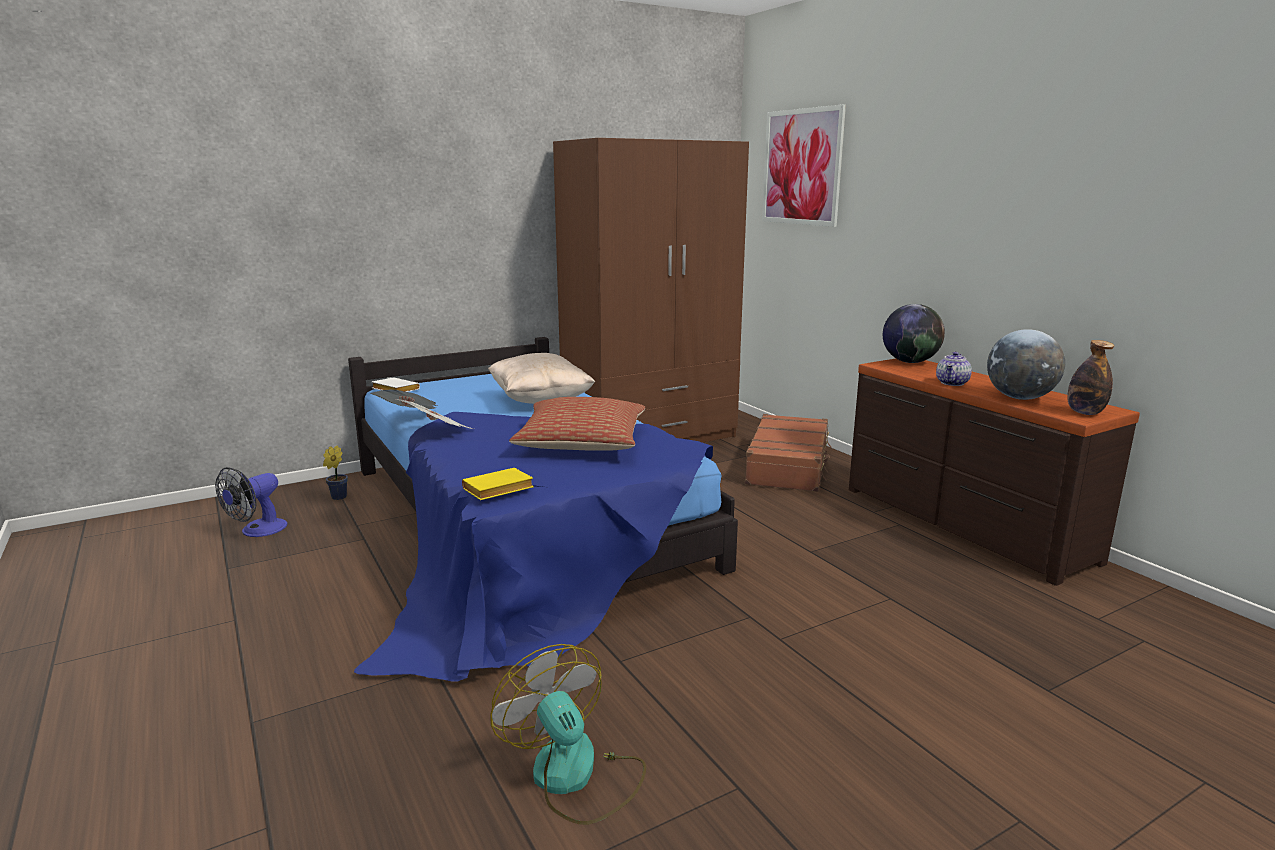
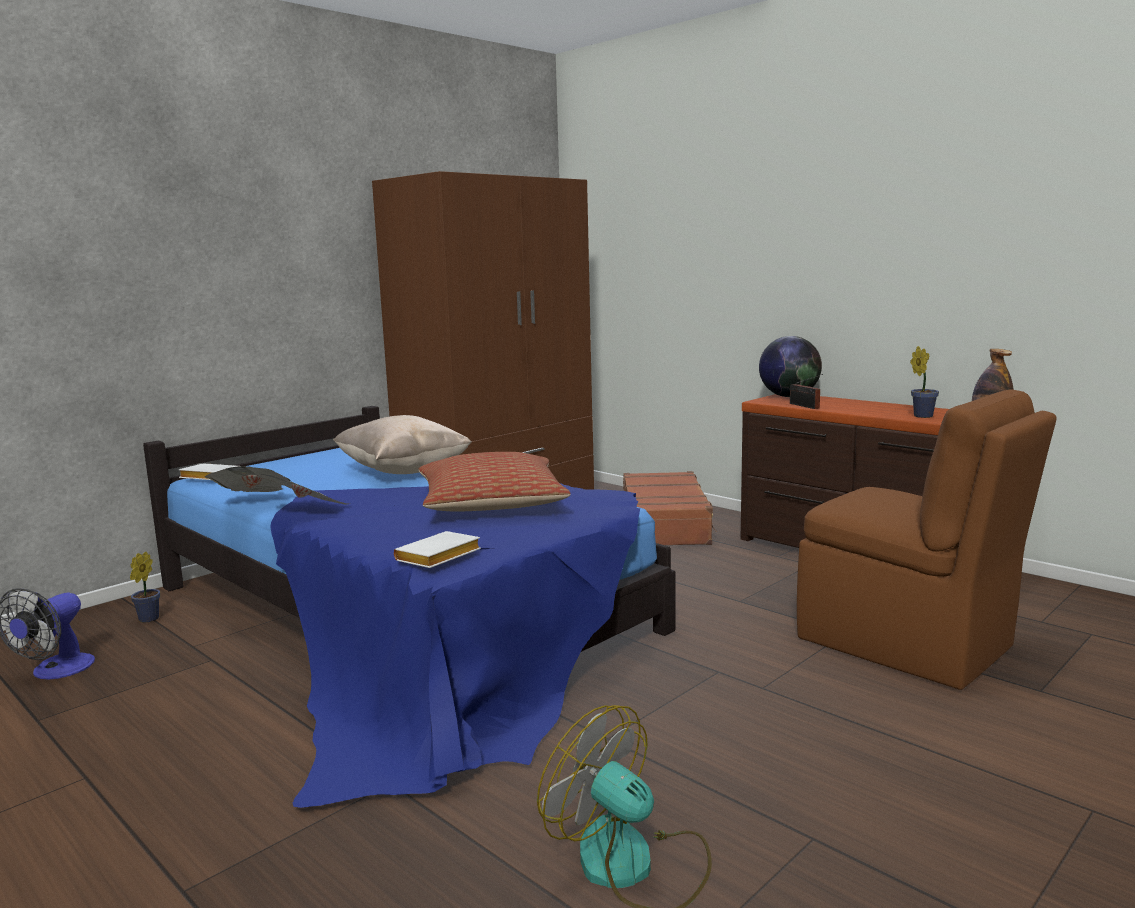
camera: 15 degrees left, 5 degrees down
(497, 491) = (438, 558): yellow book -> white book
(801, 167) = (637, 207): picture -> none
(914, 375) = (805, 406): none -> radio
(944, 620) = (908, 644): none -> brown chair
(952, 383) = (848, 409): teapot -> none
(1020, 398) = (921, 416): globe -> potted plant

